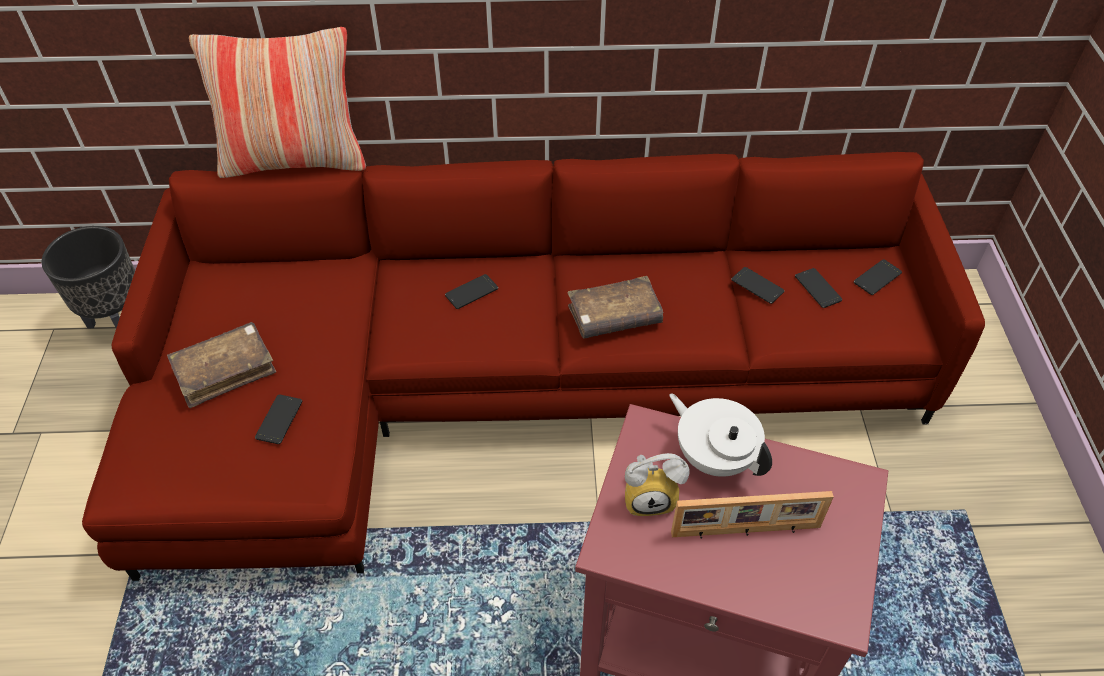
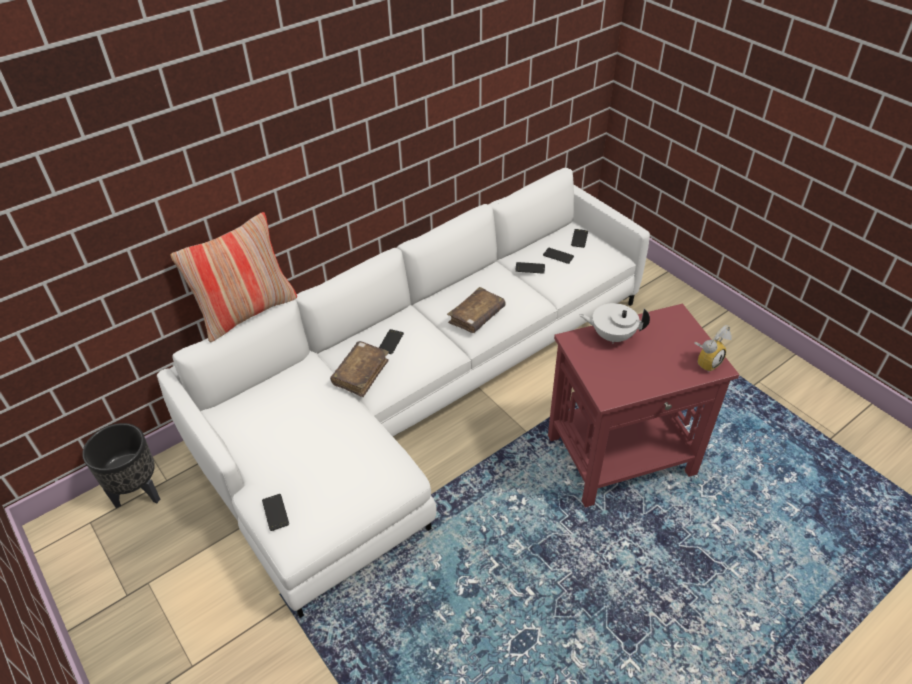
camera: 35 degrees left, 5 degrees down
(225, 371) = (294, 452): brown book -> brown book (361, 373)
(279, 419) = (353, 457): phone -> phone (275, 512)
(509, 384) = (419, 393): red sofa -> white sofa
(651, 497) = (603, 366): alarm clock -> alarm clock (706, 361)
(746, 532) = (653, 357): picture frame -> none

